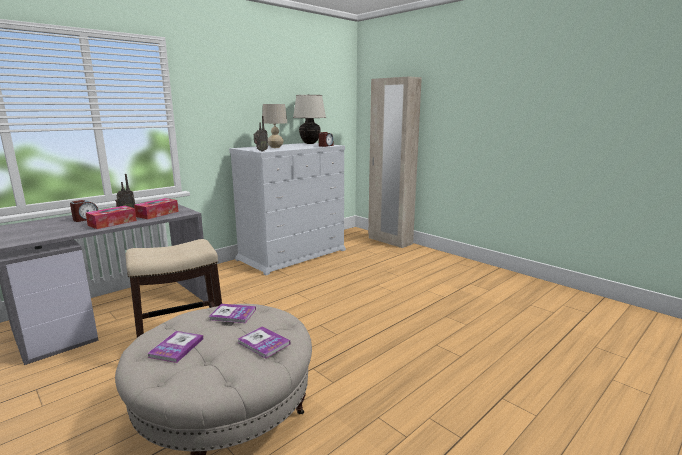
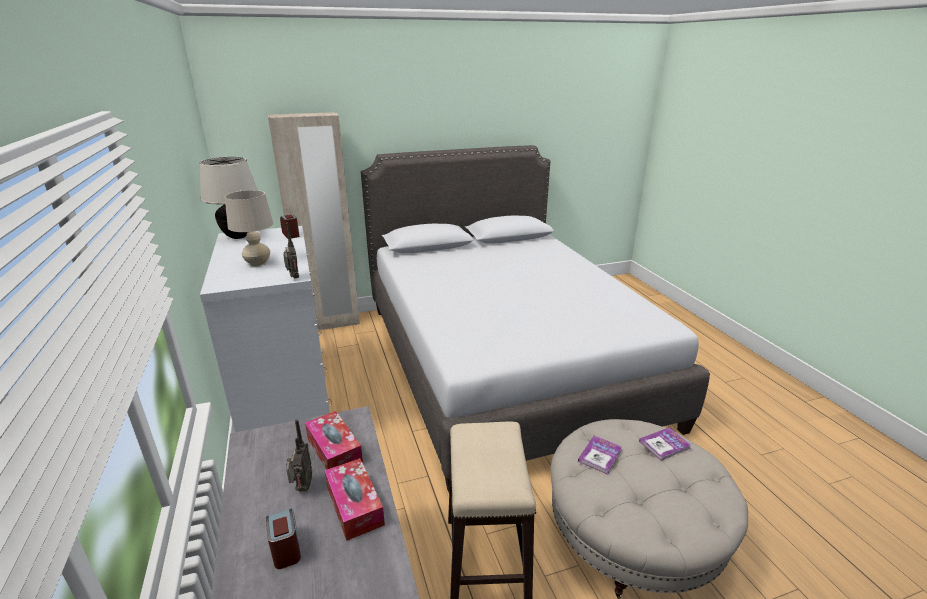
camera: 65 degrees left, 10 degrees up
(176, 347) = (665, 503): book -> none
(424, 306) = (503, 361): none -> grey bed

